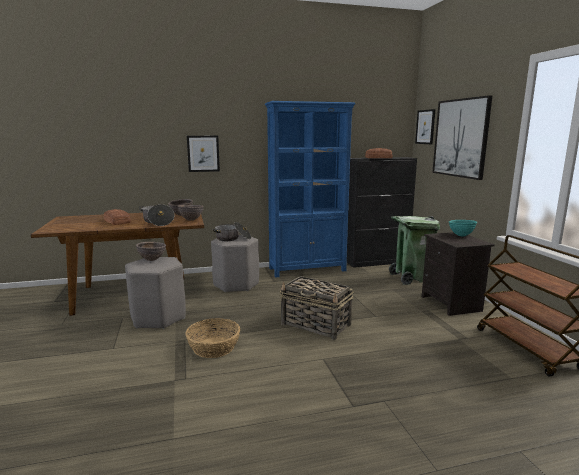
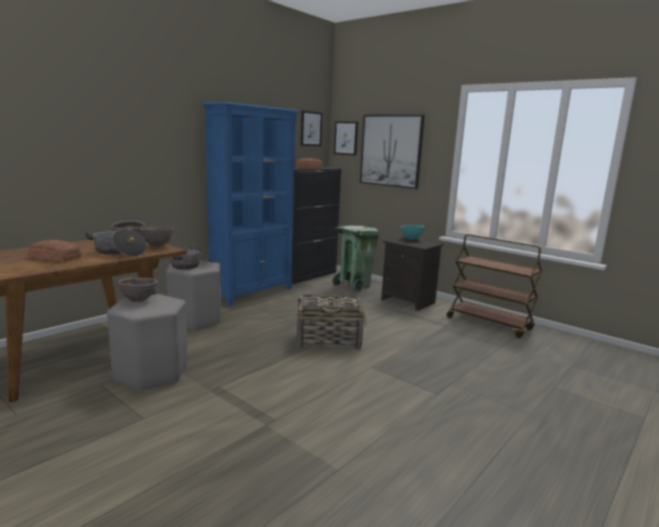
camera: 35 degrees left, 0 degrees up
(203, 153) = (132, 161): picture -> picture (311, 129)
(213, 347) = (261, 385): basket -> none

